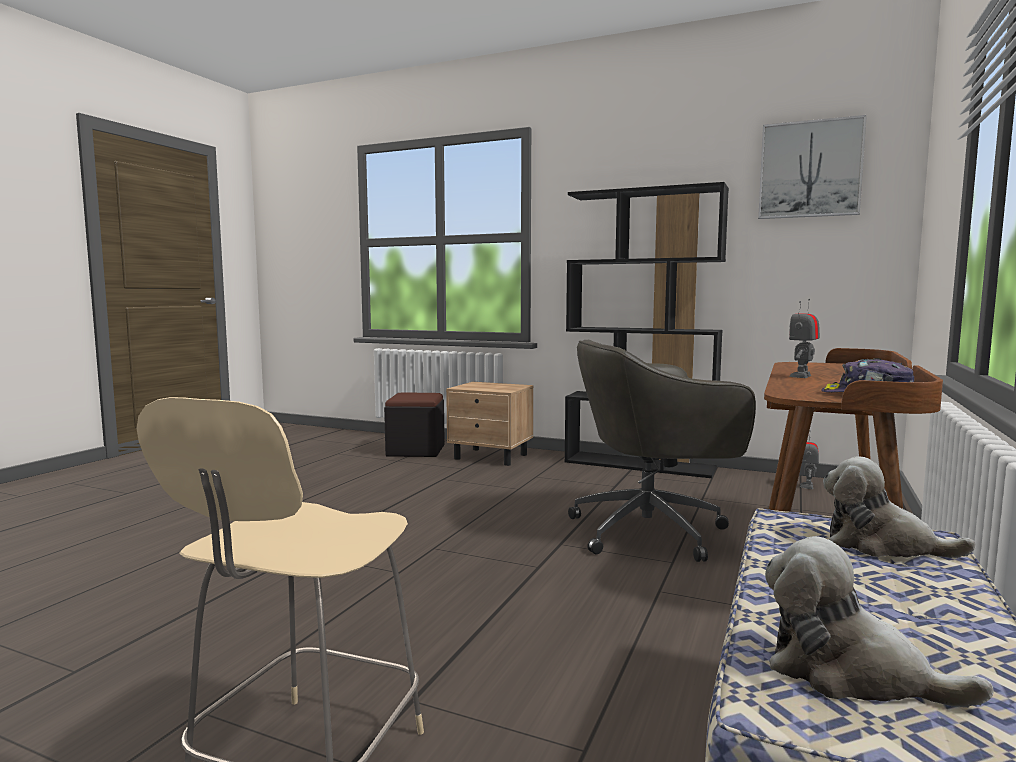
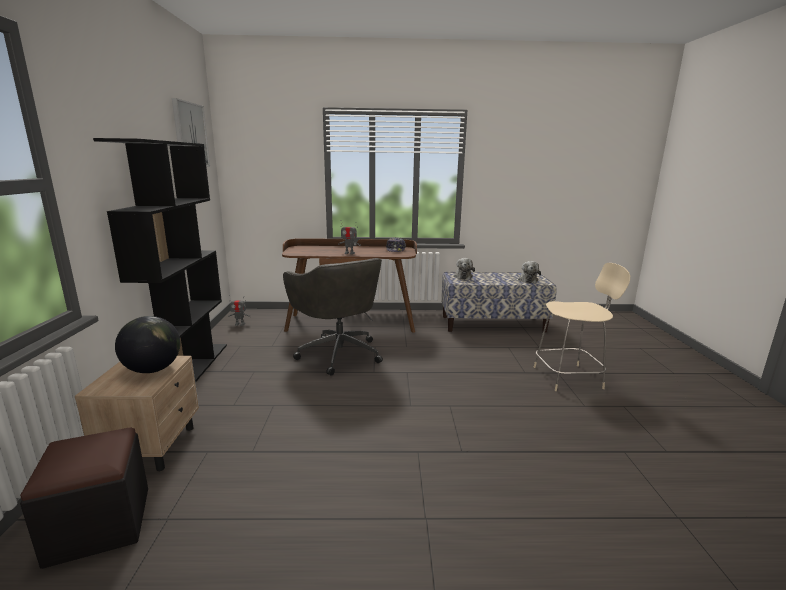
camera: 115 degrees left, 10 degrees up
(492, 388) = (153, 369): none -> globe

